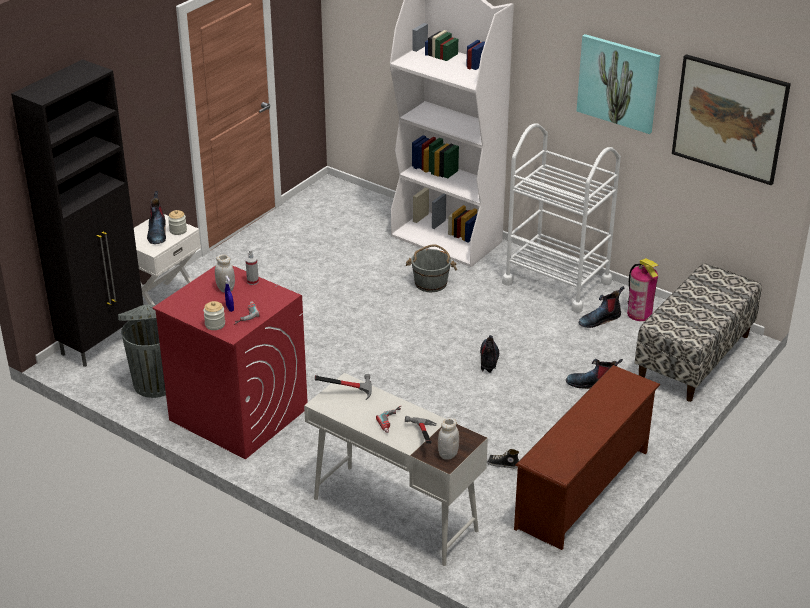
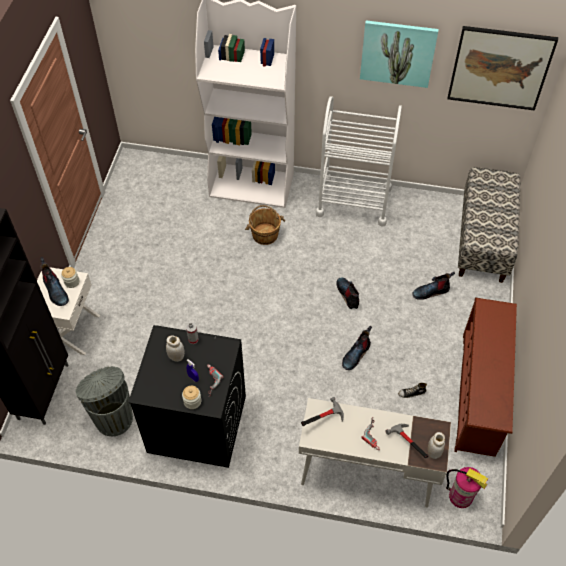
camera: 25 degrees left, 20 degrees up
(237, 414) = (196, 424): red washing machine -> black washing machine
(431, 283) = (265, 234): grey bucket -> brown bucket
(599, 319) = (402, 227): boot -> boot (356, 354)
(639, 314) = (425, 211): fire extinguisher -> fire extinguisher (461, 496)

